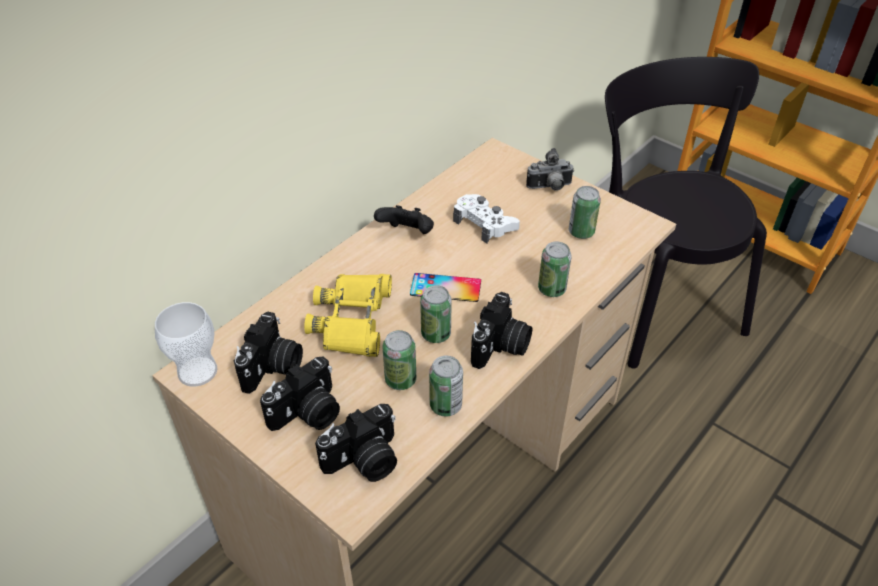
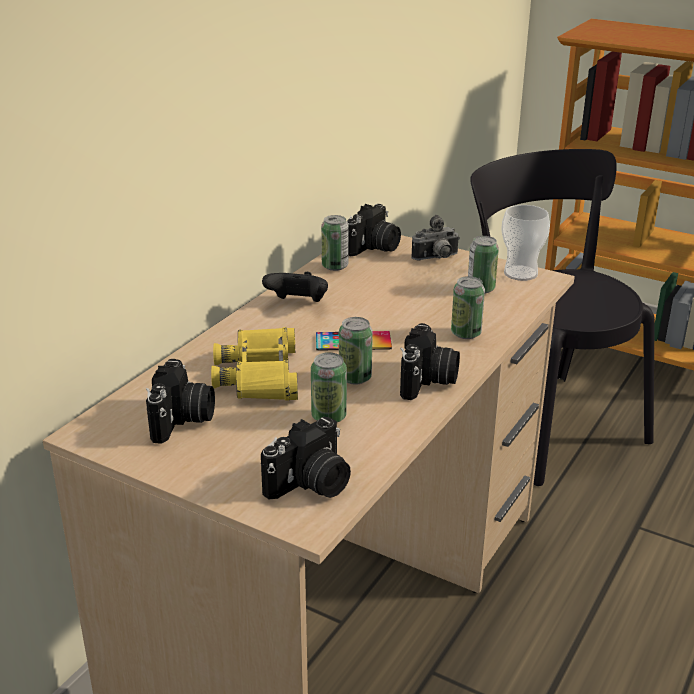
camera: 10 degrees left, 15 degrees down
(197, 371) = (96, 431): cup -> cup (520, 273)
(308, 414) = (235, 453): camera -> camera (374, 248)
(445, 405) = (385, 432): can -> can (335, 266)
(484, 224) = (378, 290): white game controller -> none

